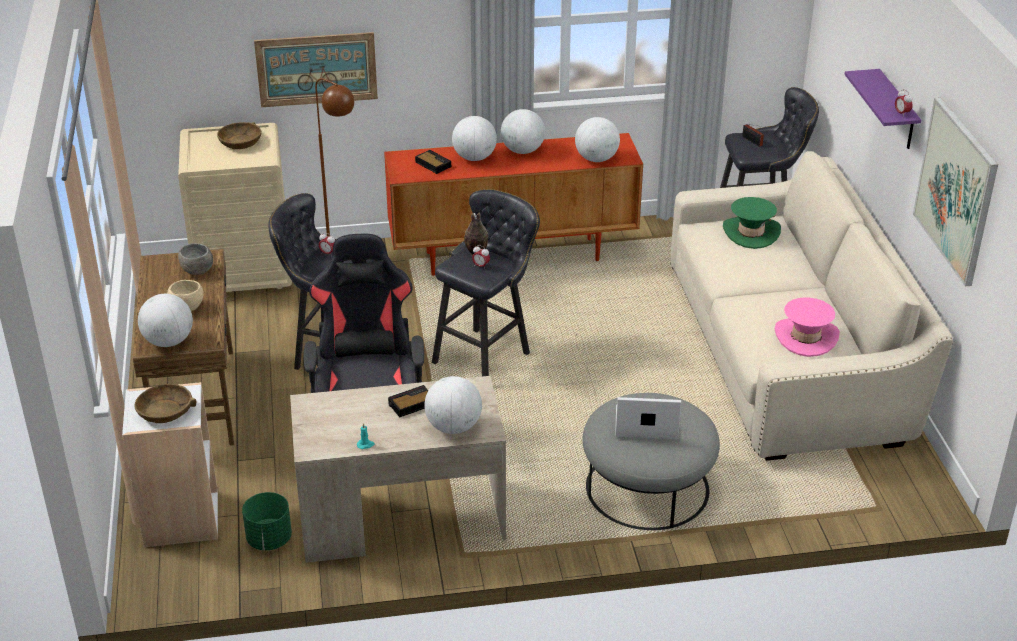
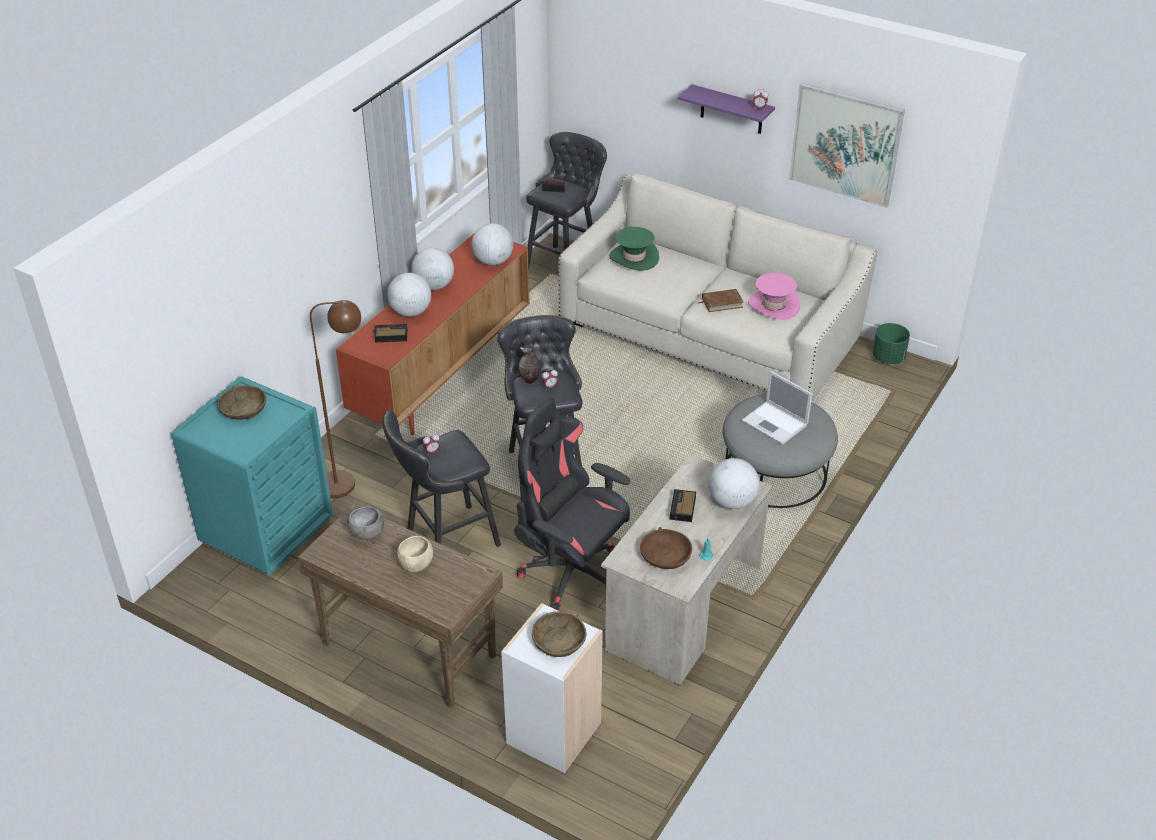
camera: 50 degrees left, 5 degrees up
(169, 341) = (452, 597): globe -> none
(245, 273) = (267, 533): beige dresser -> turquoise dresser
(269, 539) = (632, 692): green planter -> green planter (888, 358)
(316, 69) = (263, 303): picture -> none
(339, 423) = (665, 555): none -> brown bowl
(644, 424) = (776, 423): laptop -> laptop turned 90 degrees counterclockwise
(762, 307) = (722, 302): none -> brown book

